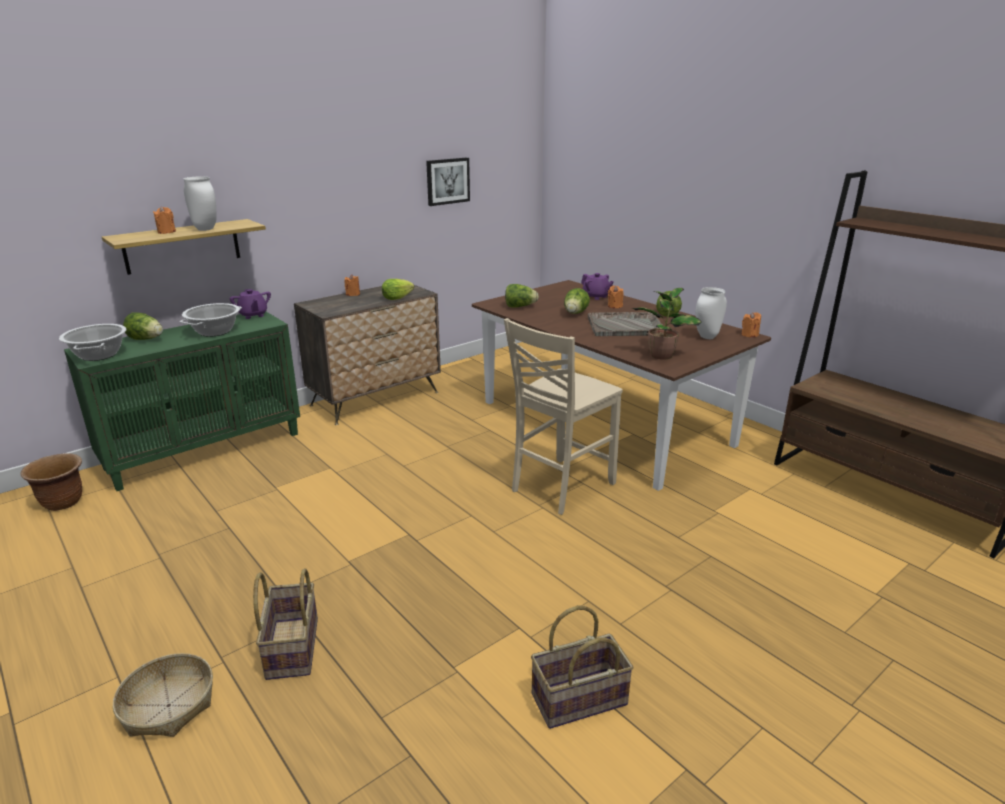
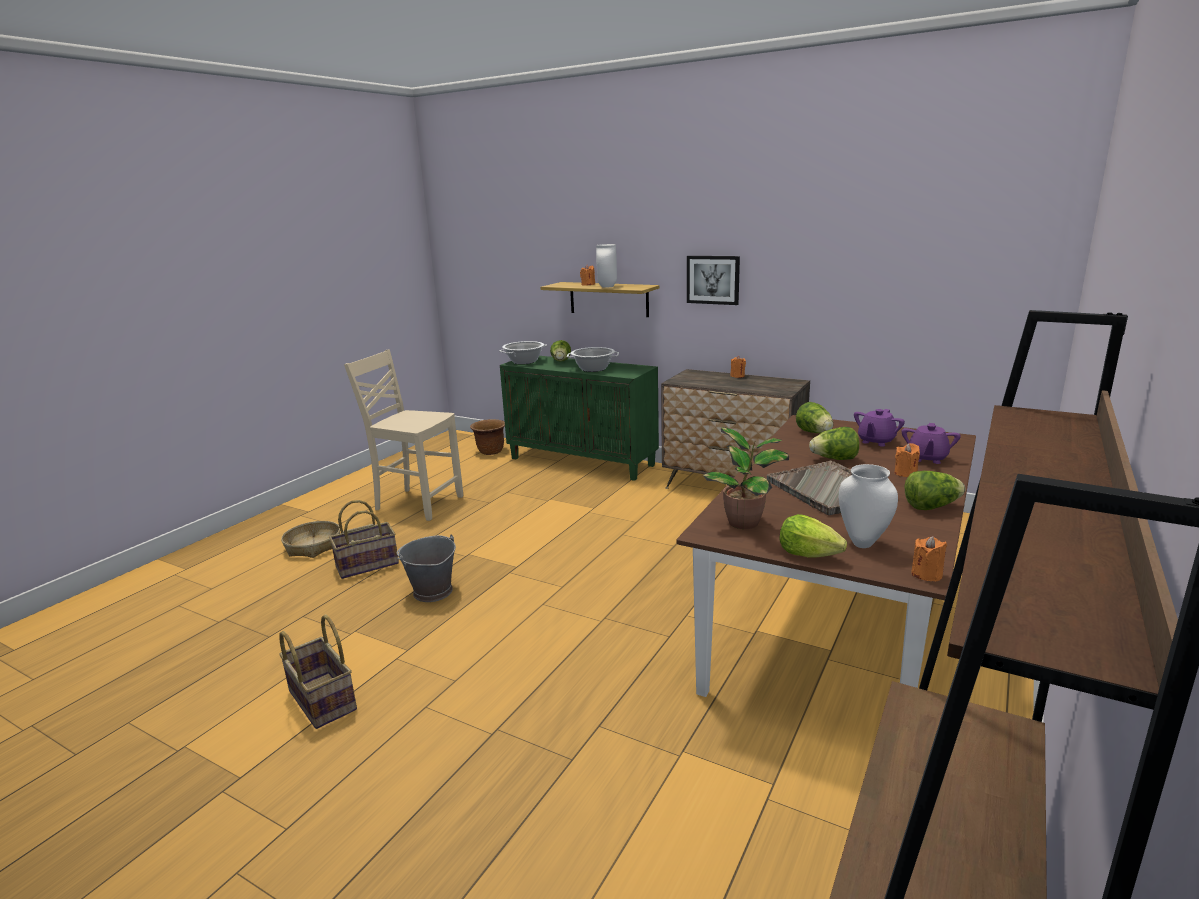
camera: 70 degrees right, 5 degrees down
(253, 315) = (640, 367): purple teapot -> purple teapot (876, 441)
(397, 298) = (750, 389): lettuce -> lettuce (808, 554)
(412, 598) = (432, 592): none -> grey bucket
(447, 181) = (891, 276): picture -> picture (713, 279)
(560, 487) = (649, 622): beige chair -> beige chair (417, 503)

